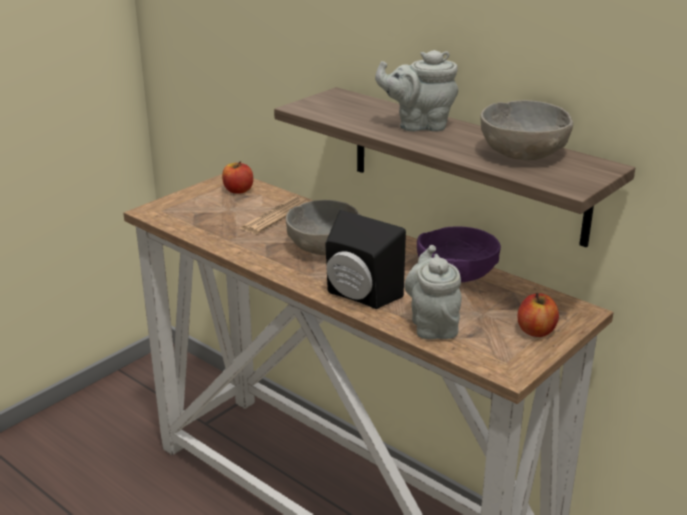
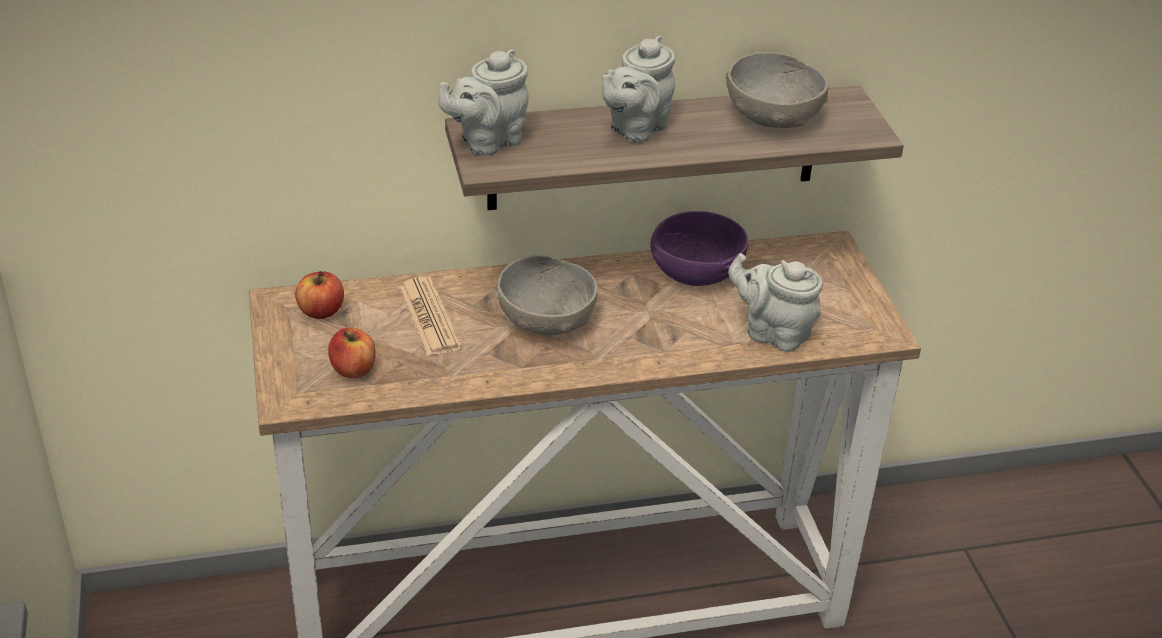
camera: 55 degrees left, 10 degrees up
(328, 100) = (487, 141): none -> grey teapot
(358, 296) = (675, 349): black speaker -> none
(536, 331) = (840, 285): apple -> apple (353, 369)

